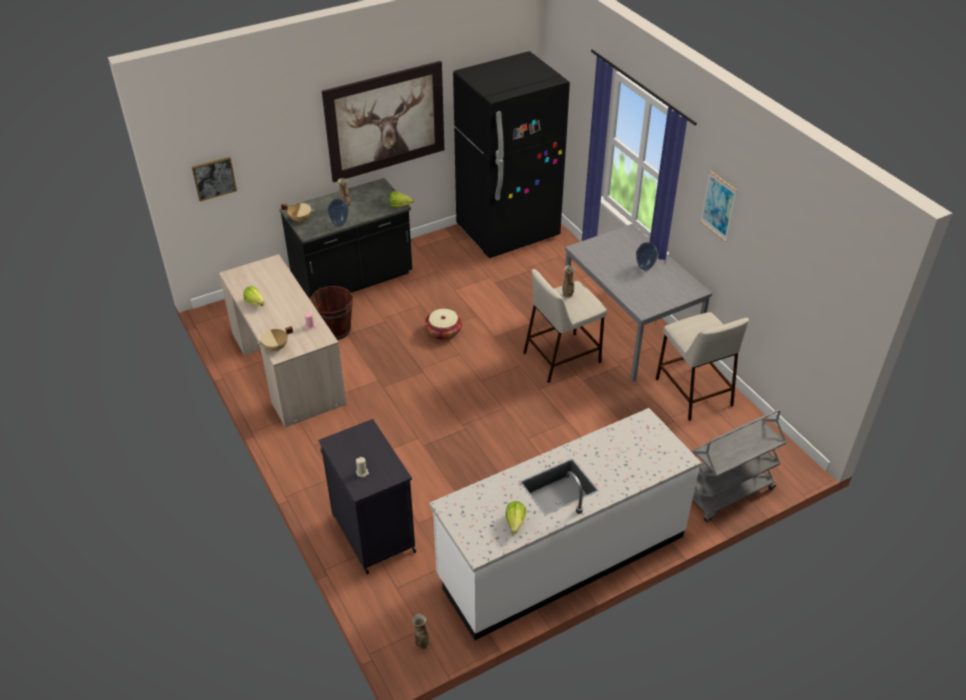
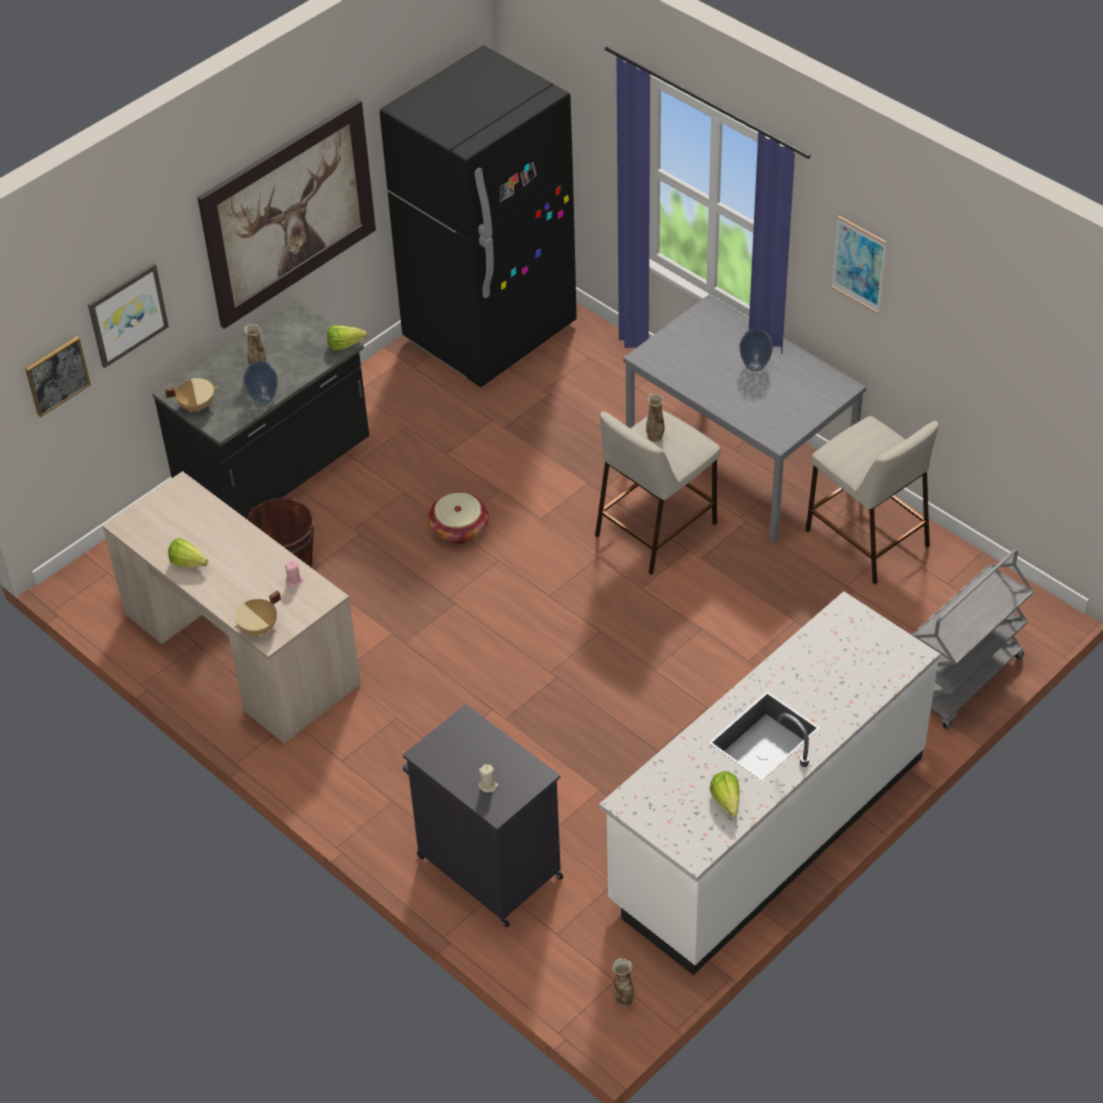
camera: 15 degrees left, 5 degrees up
(266, 153) = (127, 314): none -> picture

